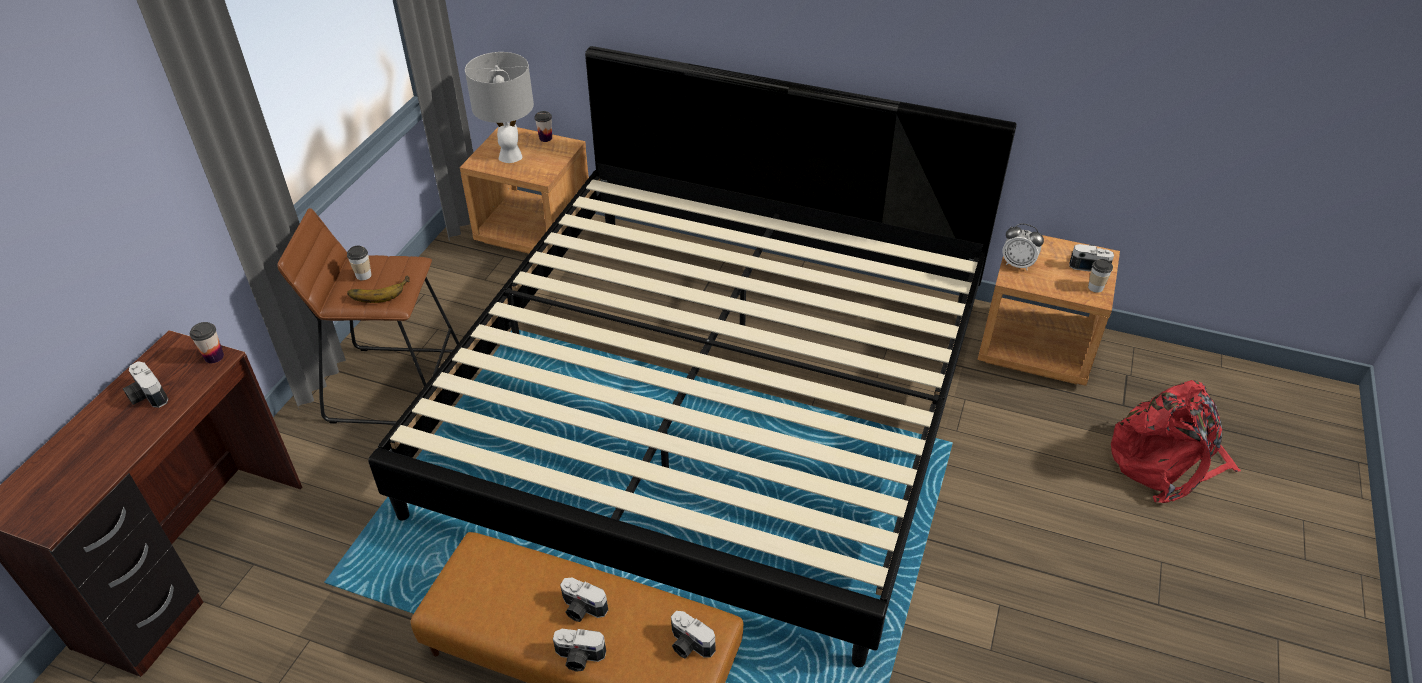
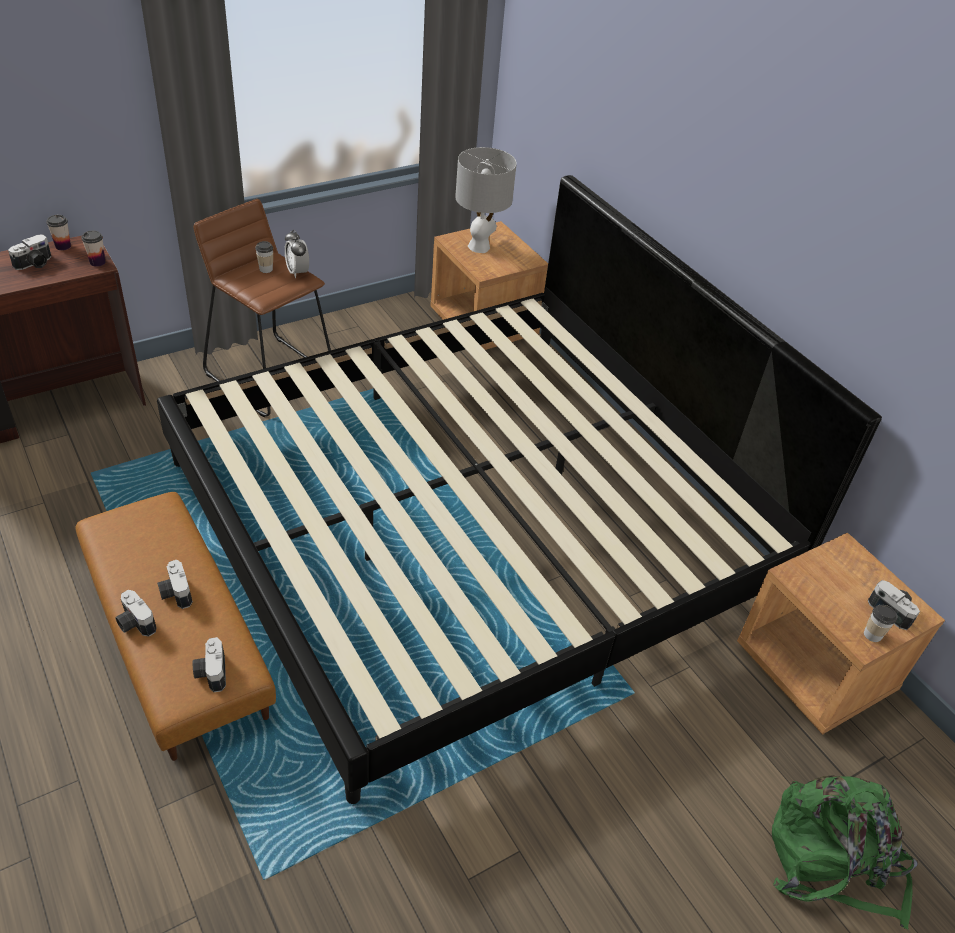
camera: 35 degrees right, 0 degrees up
(146, 396) = (35, 264): camera -> camera turned 135 degrees counterclockwise
(378, 291) = (262, 284): banana -> none
(545, 138) = (521, 247): cup -> cup (63, 246)
(1017, 264) = (814, 566): alarm clock -> alarm clock (297, 272)
(1165, 461) = (832, 860): red backpack -> green backpack

